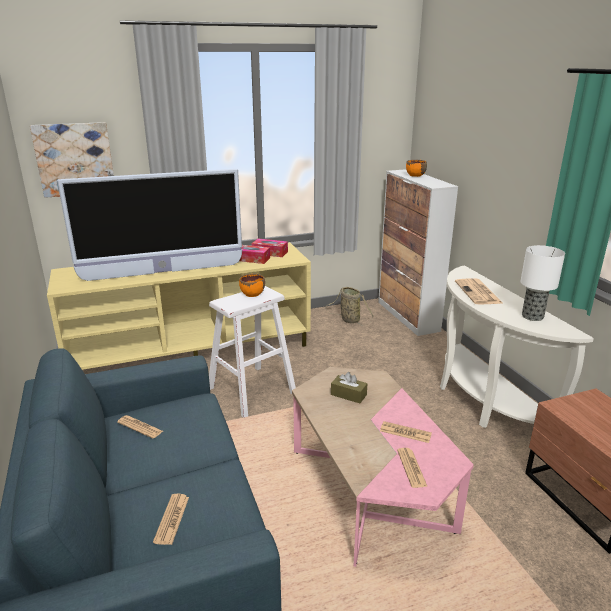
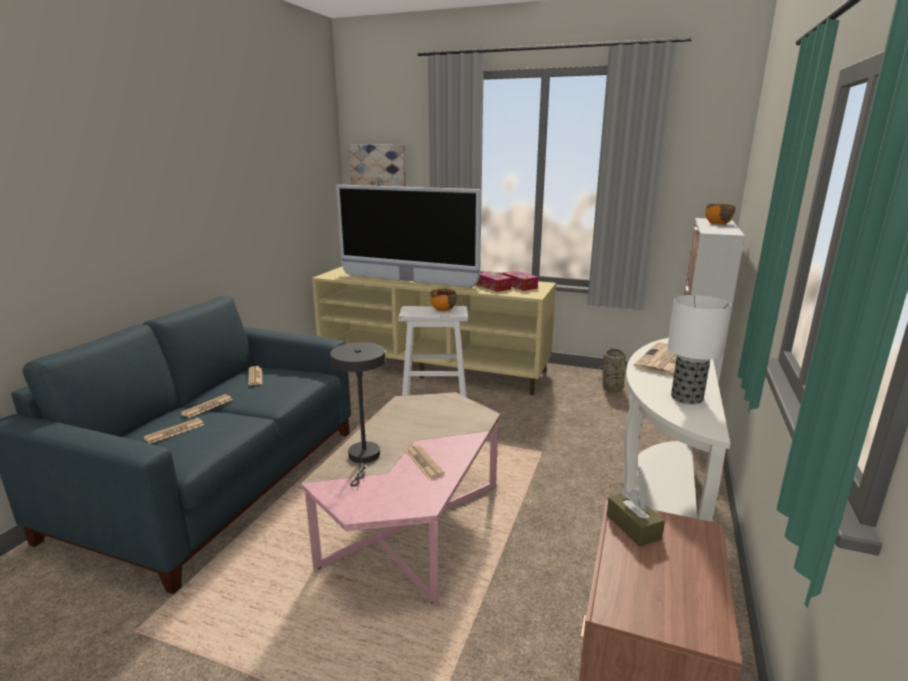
camera: 40 degrees right, 5 degrees down
(348, 395) = (431, 416): brown tissue box -> brown tissue box (633, 527)
(363, 451) = (364, 458): none -> grey table lamp
(411, 468) = (377, 488): newspaper -> newspaper (207, 406)

